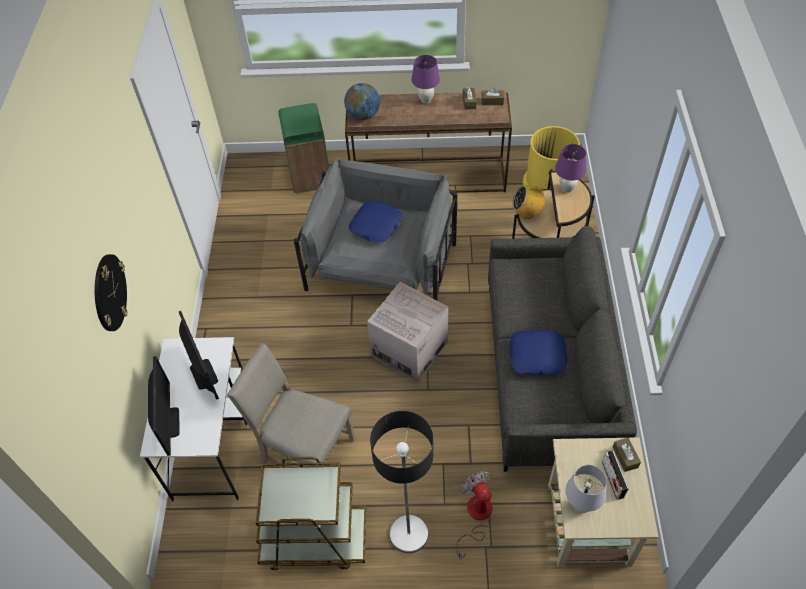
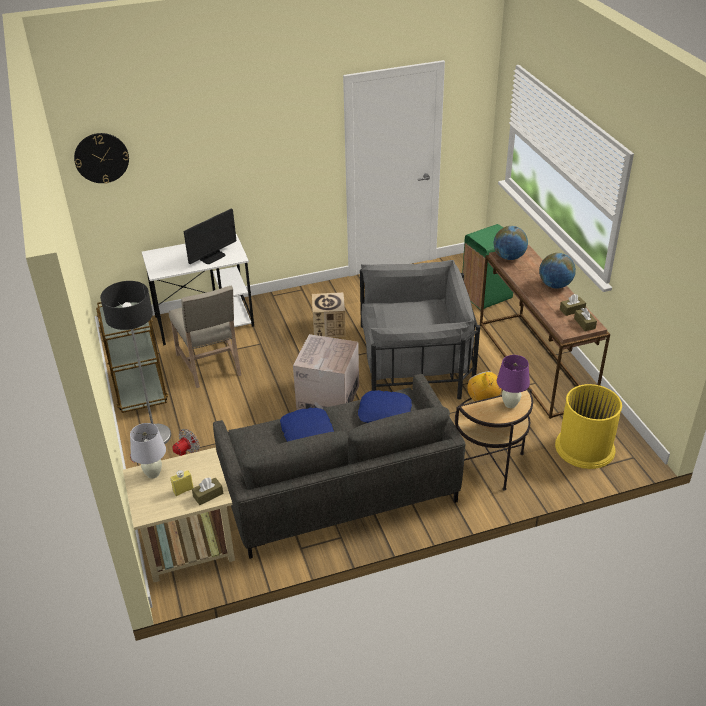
camera: 70 degrees right, 15 degrees down
(109, 292) = (193, 147): wall clock -> wall clock (101, 158)
(168, 423) = (169, 254): monitor -> none
(292, 319) = (329, 327): none -> cardboard box
(304, 451) = (211, 365): beige chair -> beige chair turned 150 degrees clockwise
(376, 225) = (413, 316): blue pillow -> blue pillow (384, 413)
(426, 100) = (555, 285): purple table lamp -> globe
(613, 479) = (183, 490): radio -> yellow bottle

